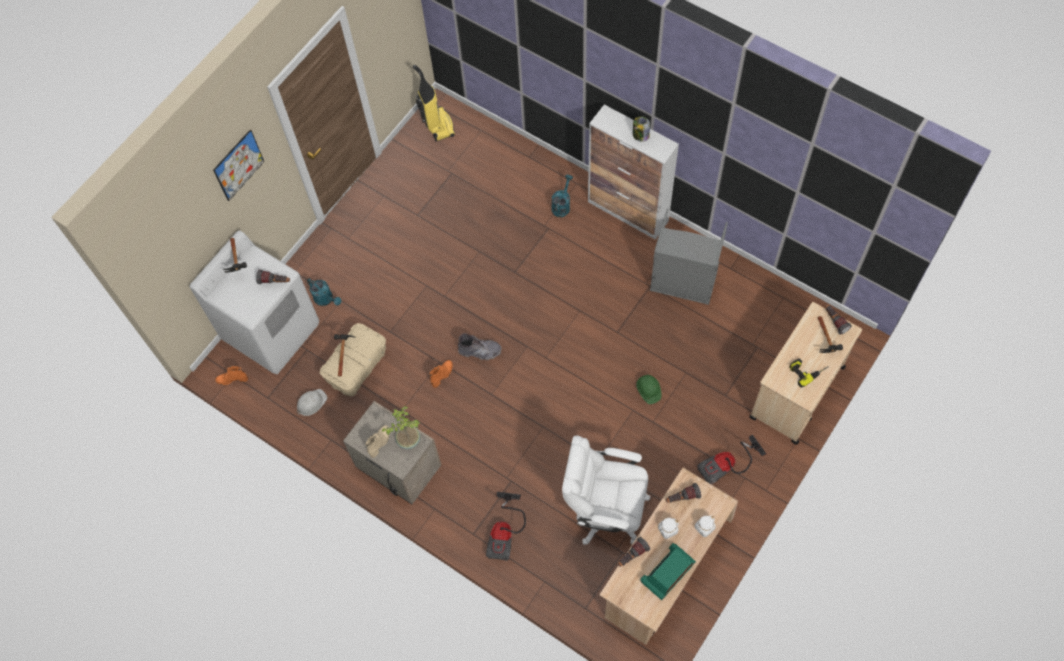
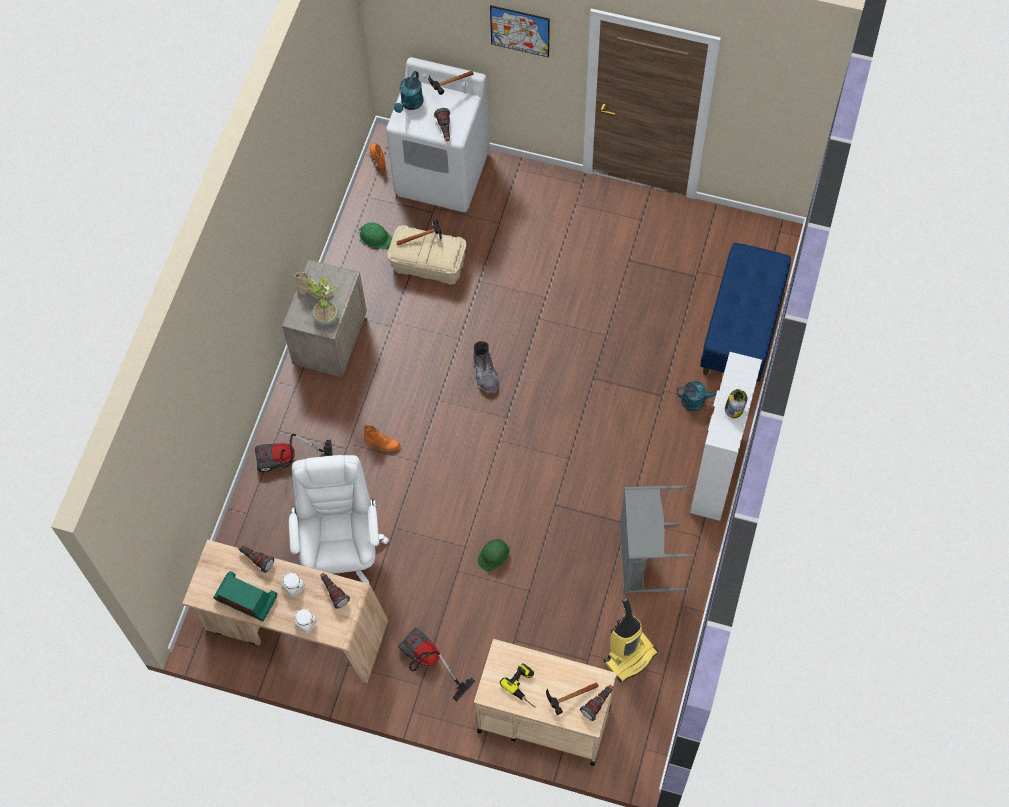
camera: 70 degrees right, 0 degrees up
(311, 403) = (375, 237): white hard hat -> green hard hat
(326, 299) = (496, 209): turquoise watering can -> turquoise watering can (410, 104)
(438, 125) = (753, 242): vacuum cleaner -> vacuum cleaner (629, 656)
(442, 375) = (445, 346): orange boot -> orange boot (382, 444)
(511, 156) = (742, 330): none -> blue bench

